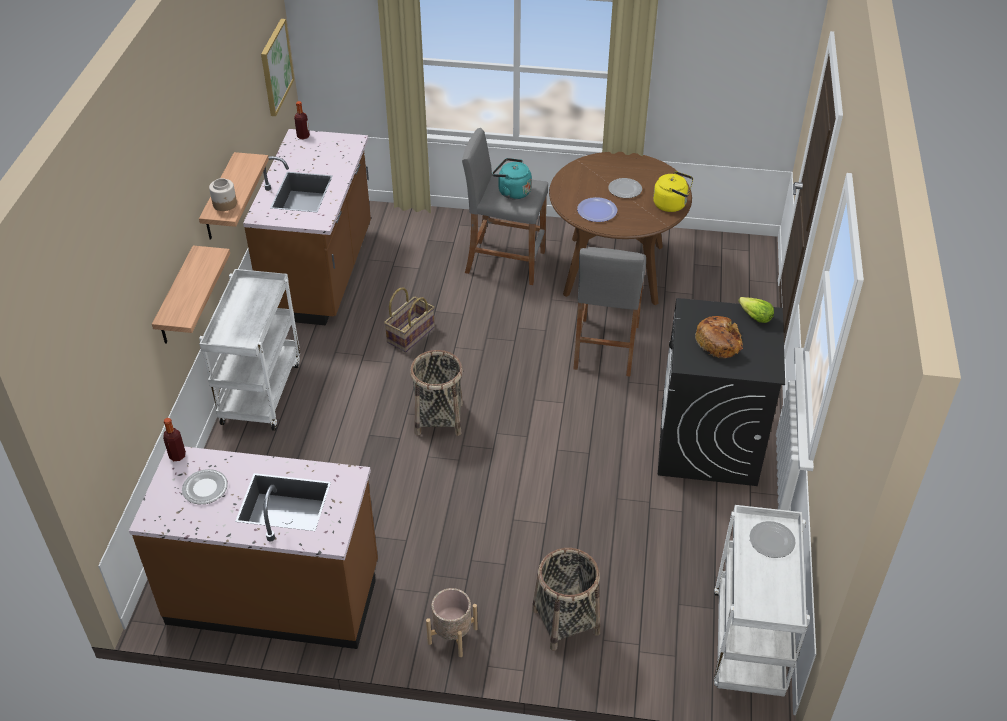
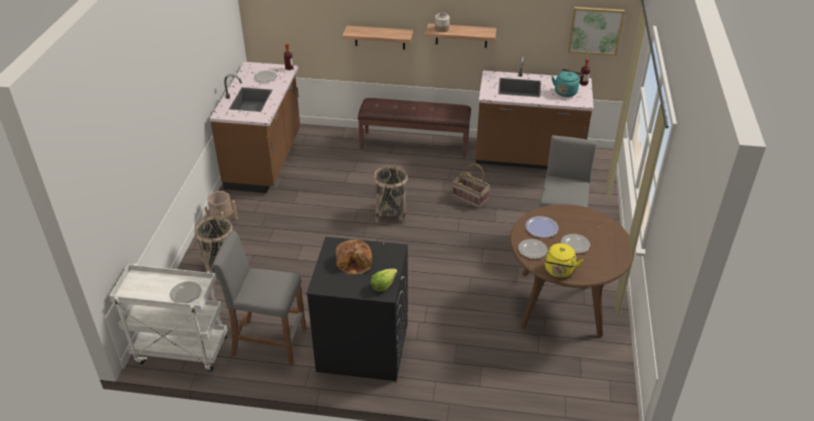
camera: 90 degrees right, 5 degrees down
(260, 391) = (414, 143): white cart -> brown bench
(512, 192) = (563, 189): turquoise kettle -> turquoise kettle (566, 92)
(605, 347) = (465, 294): grey stool -> grey stool (269, 342)
(638, 220) = (532, 250): none -> plate

